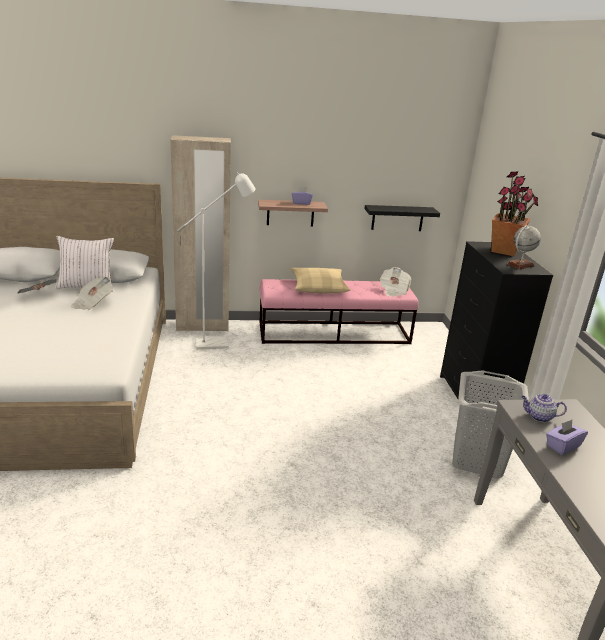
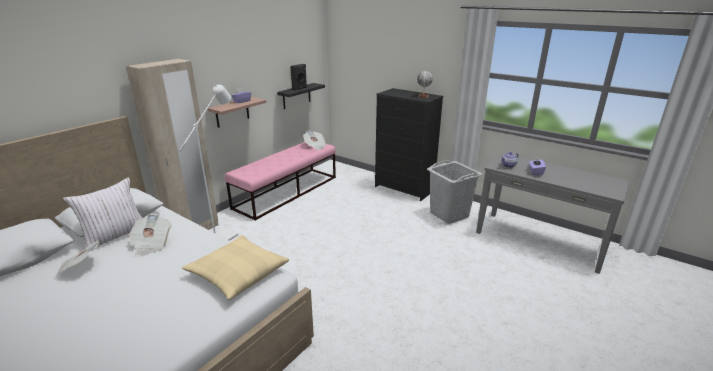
camera: 45 degrees left, 0 degrees up
(318, 286) = (271, 162): beige pillow -> beige pillow (237, 273)
(397, 209) = (300, 88): none -> black speaker
(504, 251) = (402, 92): potted plant -> none

